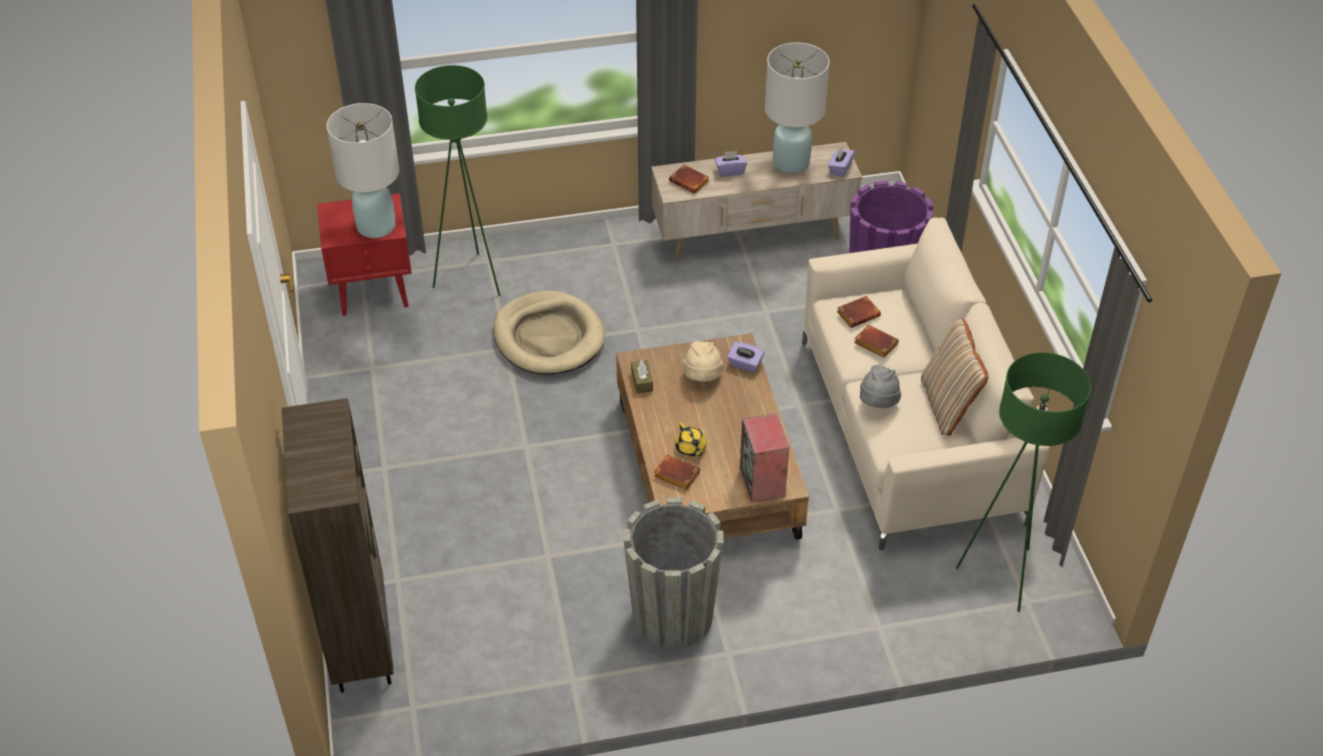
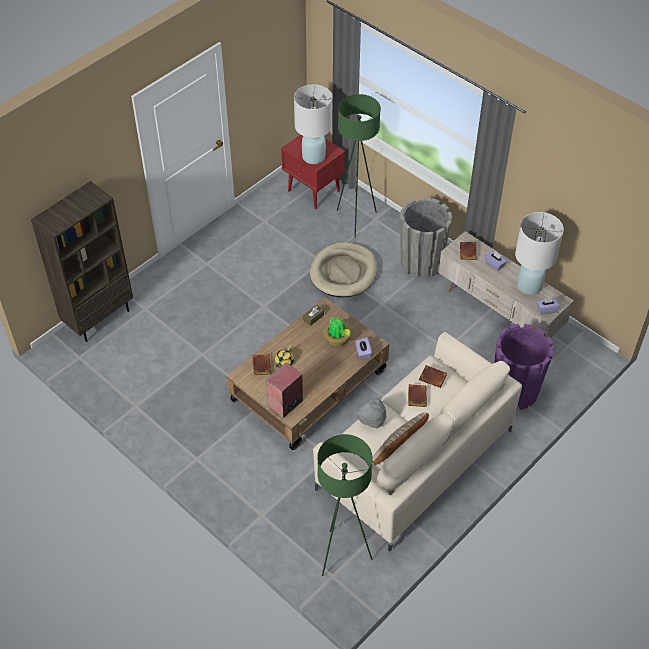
camera: 55 degrees right, 5 degrees up
(673, 616) = (202, 424): grey planter -> grey planter (421, 263)
(702, 378) = (337, 340): beige hat -> potted plant

